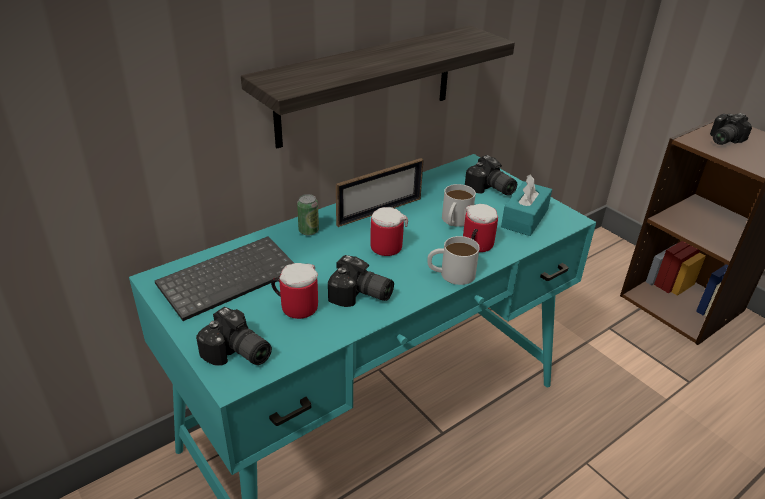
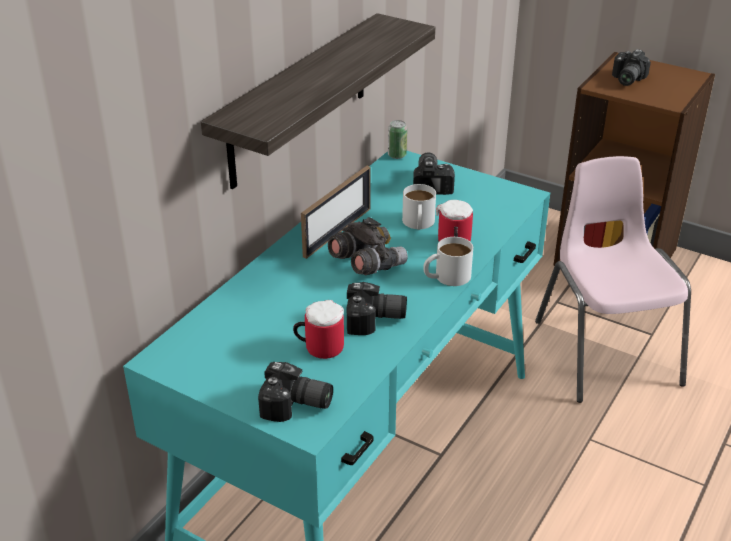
camera: 20 degrees left, 0 degrees up
(229, 277) = (232, 338): keyboard -> none
(308, 231) = (279, 270): can -> can (397, 155)
(386, 245) = (366, 265): mug -> grey binoculars
(490, 189) = (433, 182): camera -> camera turned 120 degrees counterclockwise
(524, 218) = (483, 204): turquoise tissue box -> none
(636, 384) = (605, 351): none -> pink chair

